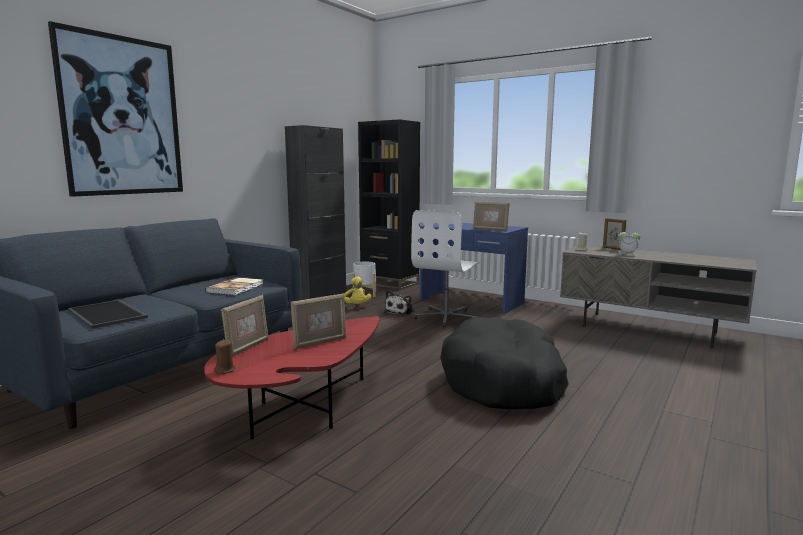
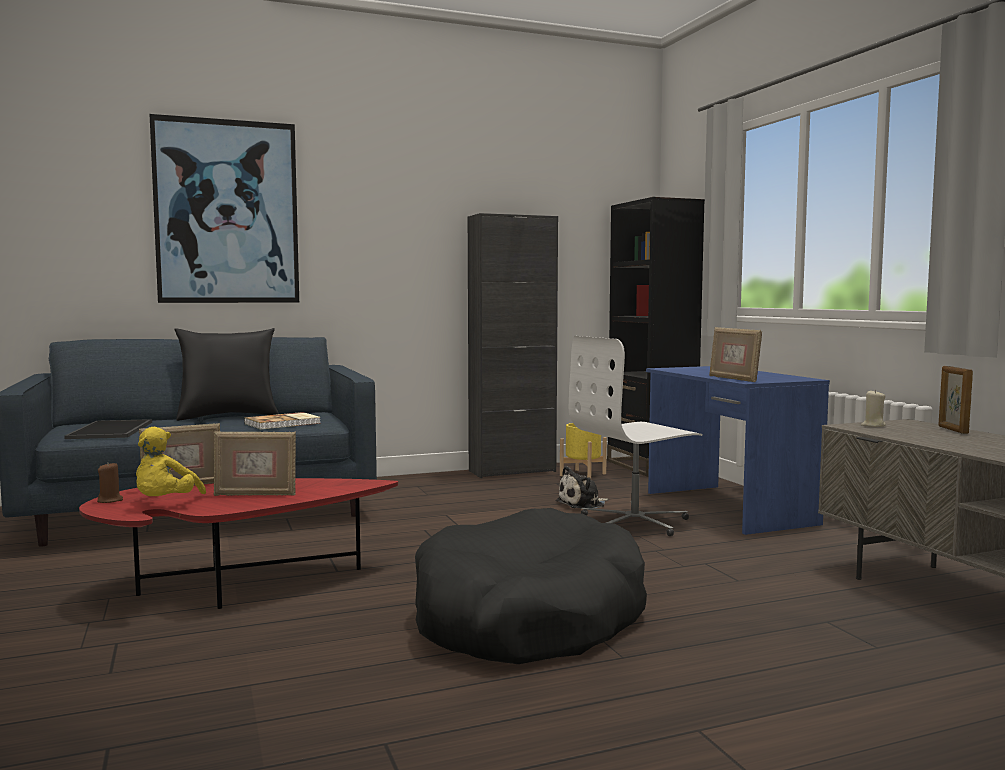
camera: 35 degrees right, 5 degrees down
(170, 288) = (228, 416): none -> black pillow
(356, 307) = (536, 488): yellow plush toy -> yellow plush toy (165, 503)
(365, 294) = (583, 474): white planter -> yellow planter
(627, 254) = (943, 440): alarm clock -> none

